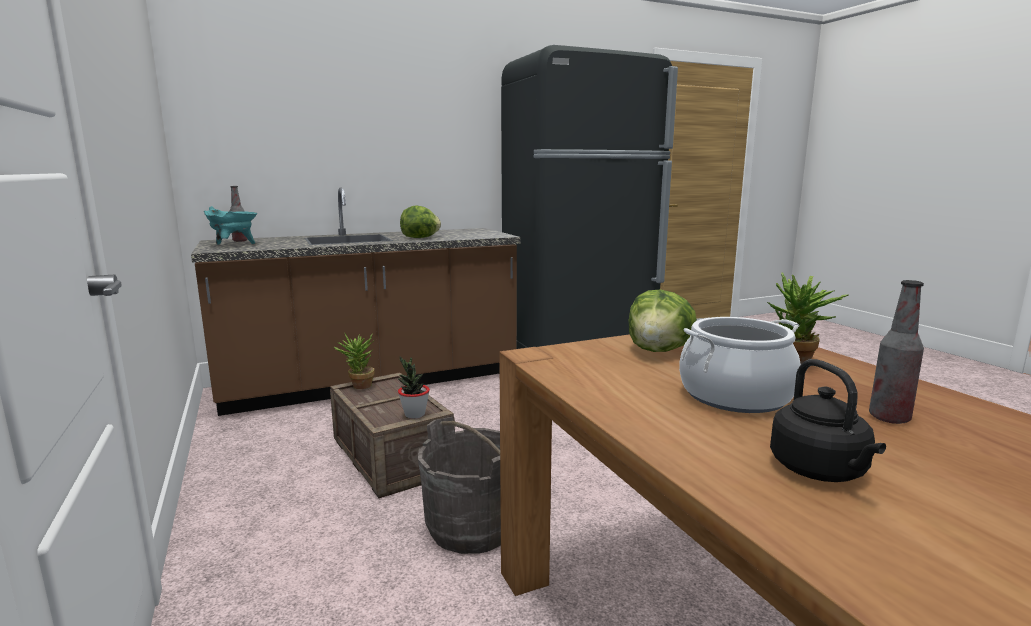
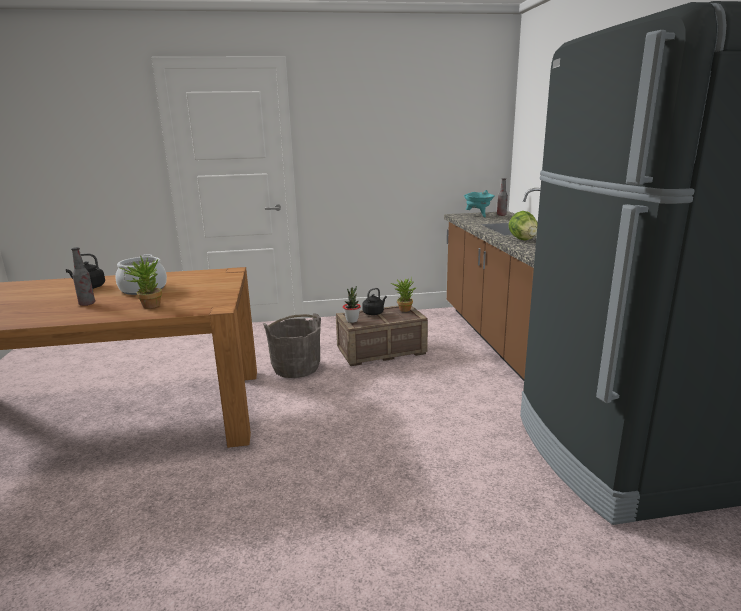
camera: 105 degrees right, 5 degrees up
(375, 404) = (374, 313): none -> black kettle
(659, 351) = (206, 287): lettuce -> none

